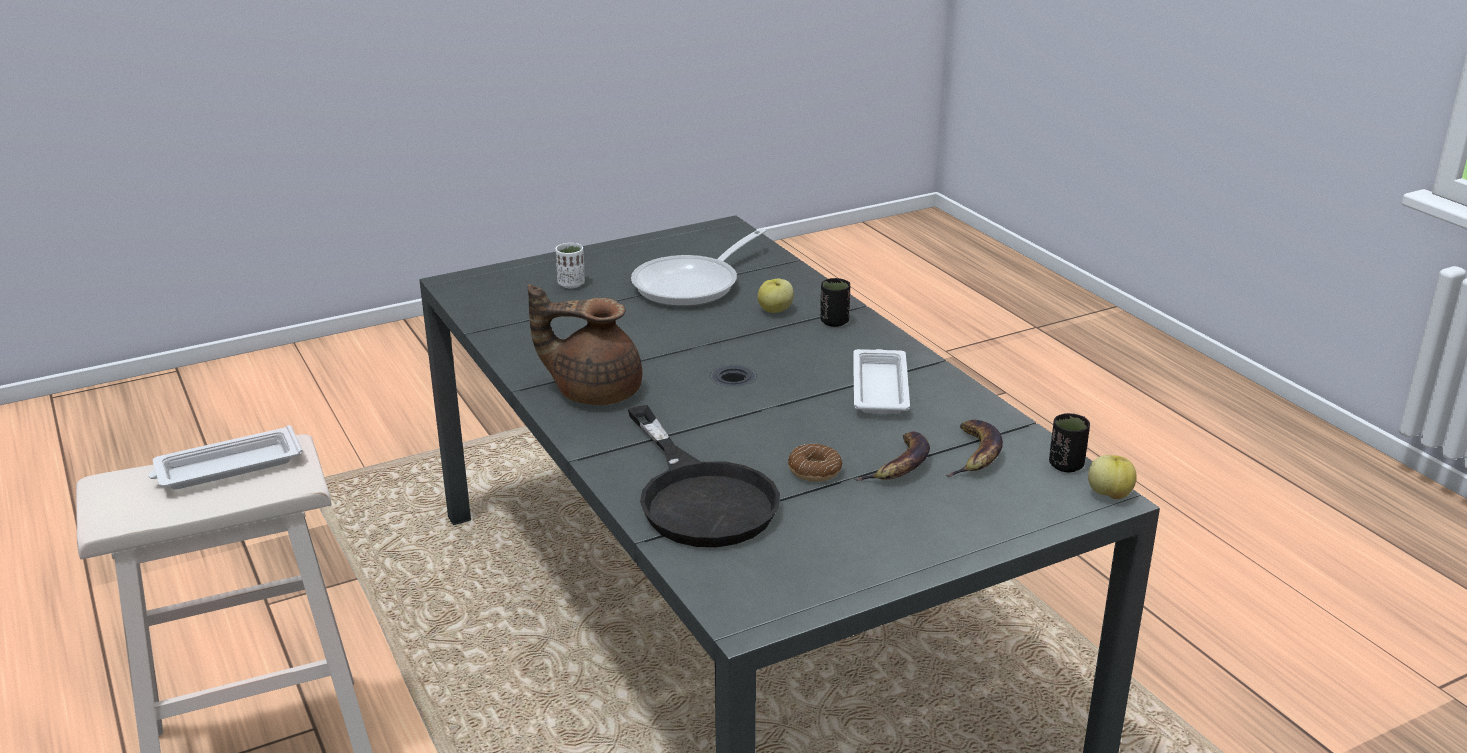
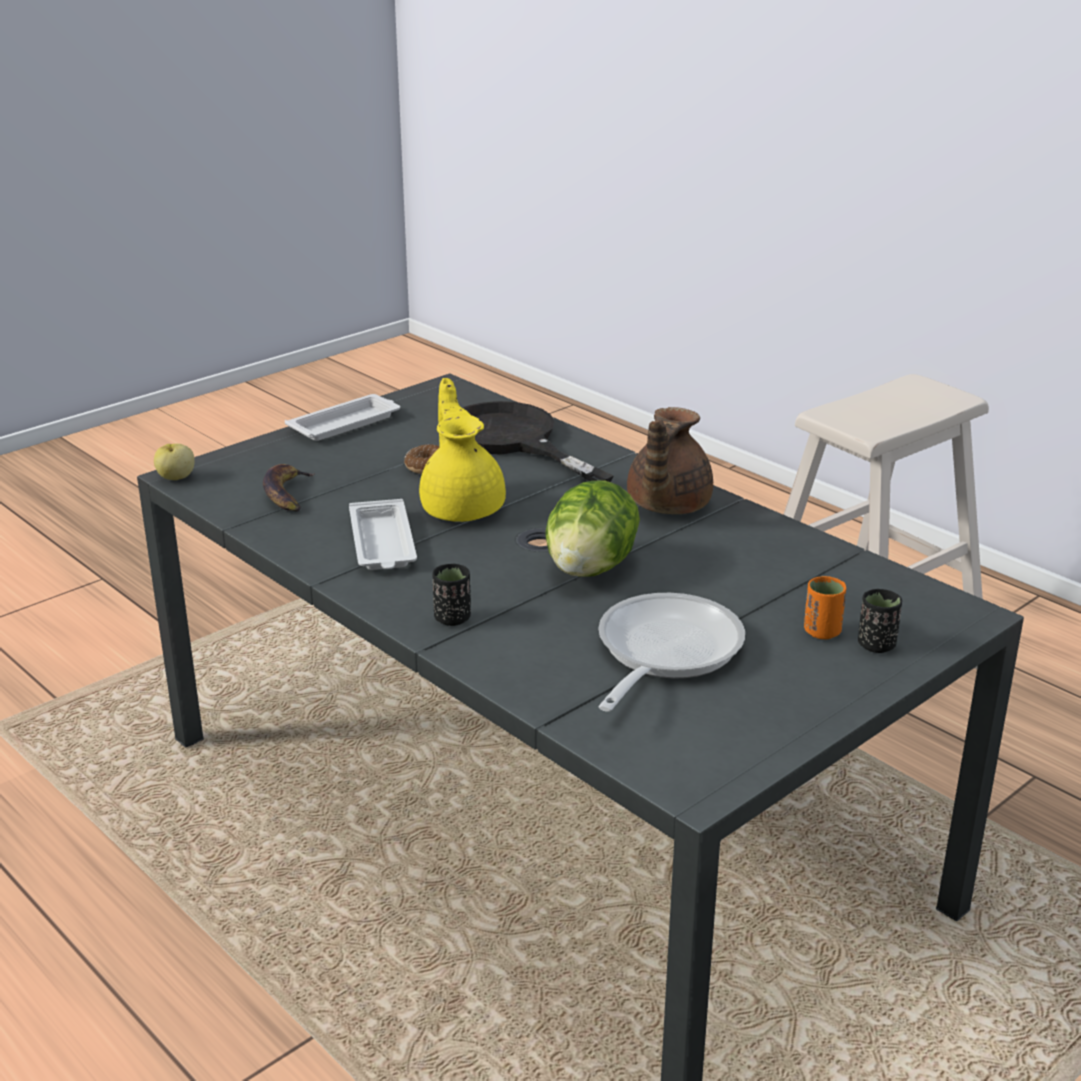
camera: 165 degrees right, 0 degrees up
(226, 467) = (892, 415): white tray -> white tray (346, 423)
(571, 284) = (822, 632): white cup -> orange cup
(594, 391) = (666, 506): brown teapot -> brown teapot turned 120 degrees clockwise
(706, 344) = (590, 569): none -> lettuce
(775, 311) = (532, 625): apple -> none
(792, 415) = (463, 507): none -> yellow teapot
(900, 465) = (354, 478): banana -> none
(1066, 465) = (206, 495): black cup -> black cup (876, 645)

